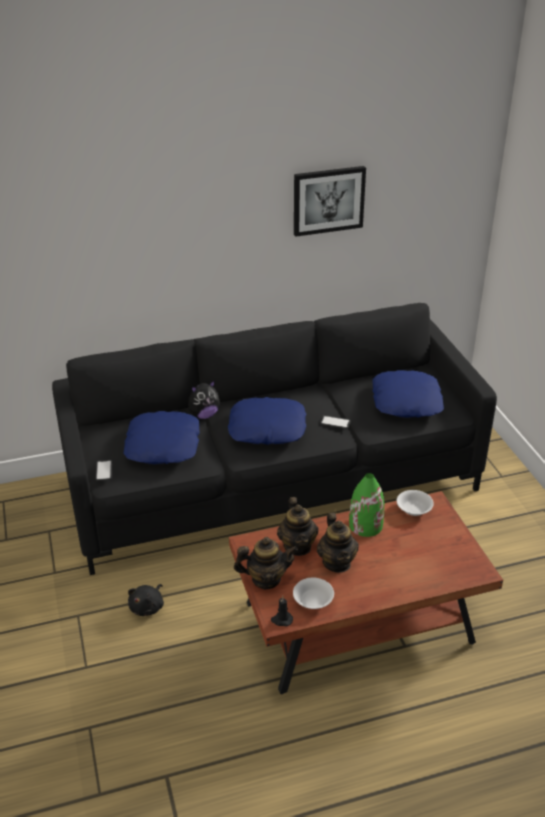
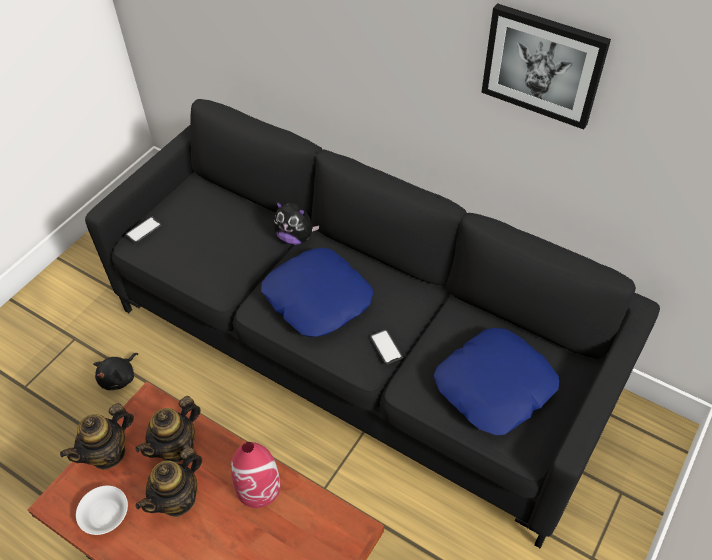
camera: 50 degrees right, 15 degrees up
(148, 607) = (119, 378): black plush toy -> black plush toy turned 45 degrees counterclockwise
(164, 445) = (216, 243): blue pillow -> none
(266, 579) = (108, 453): teapot -> teapot turned 90 degrees clockwise
(281, 620) = (59, 506): black candle -> none
(365, 525) = (258, 486): green vase -> red vase
(413, 509) = (324, 516): white bowl -> none

